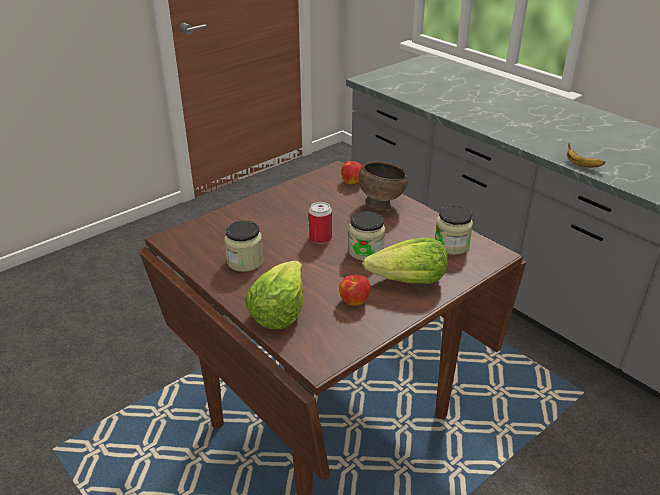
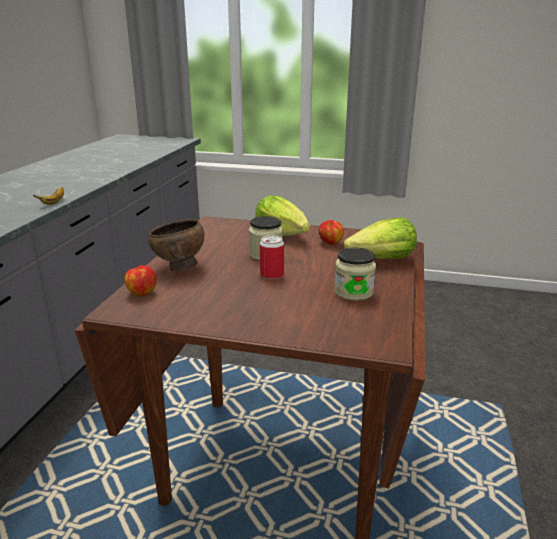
camera: 125 degrees left, 10 degrees down
(451, 245) = (216, 233): jar -> none

